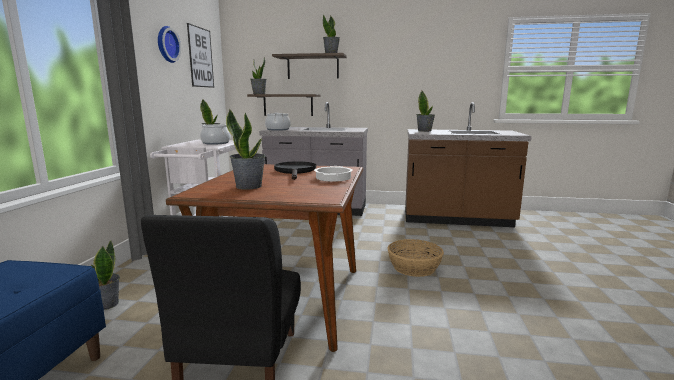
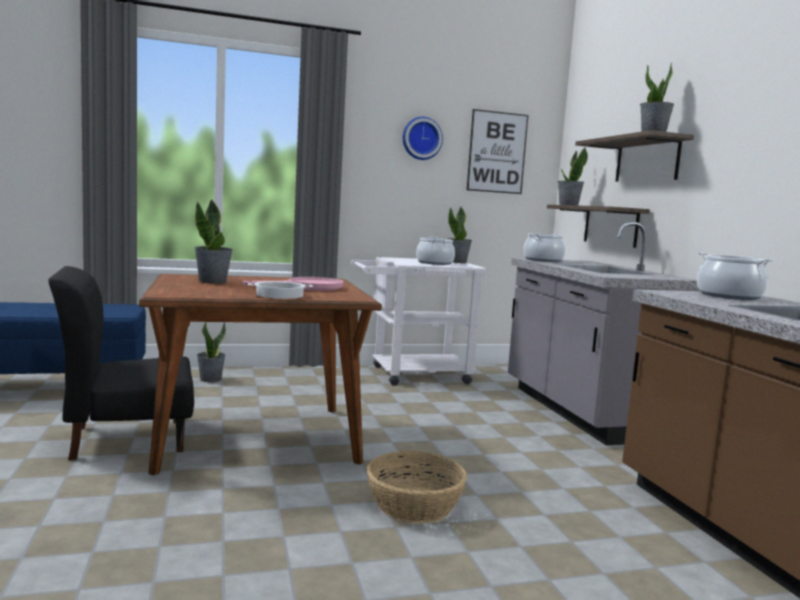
camera: 65 degrees right, 5 degrees down
(295, 171) = (307, 287): black frying pan -> pink frying pan
(424, 131) = (729, 296): potted plant -> cooking pot

